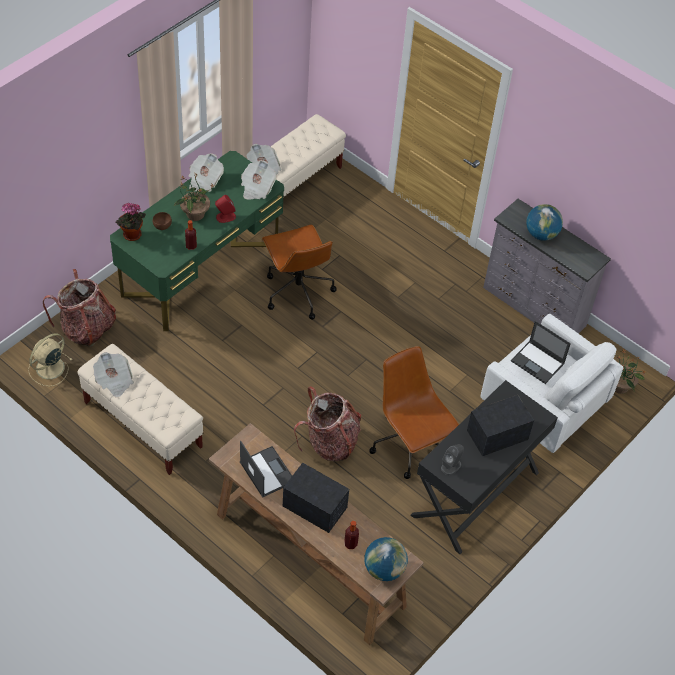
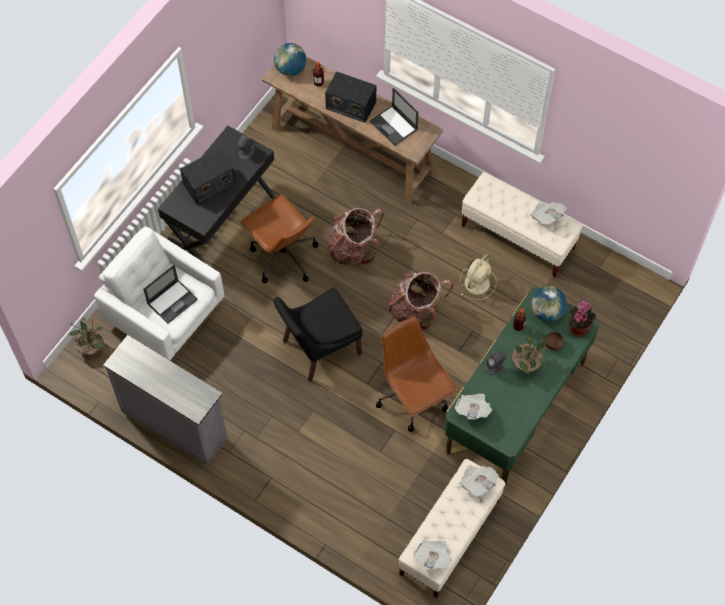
camera: 175 degrees right, 10 degrees up
(49, 368) = (618, 275): beige fan -> beige fan (477, 282)
(86, 328) = (601, 321): backpack -> backpack (416, 310)
(204, 180) = (529, 409): newspaper -> newspaper (433, 557)
(225, 217) = (495, 367): red speaker -> grey speaker
(383, 349) = (319, 349): none -> black chair
(538, 362) = (172, 301): laptop -> laptop turned 105 degrees clockwise
(541, 234) = (173, 381): globe -> globe (546, 312)

